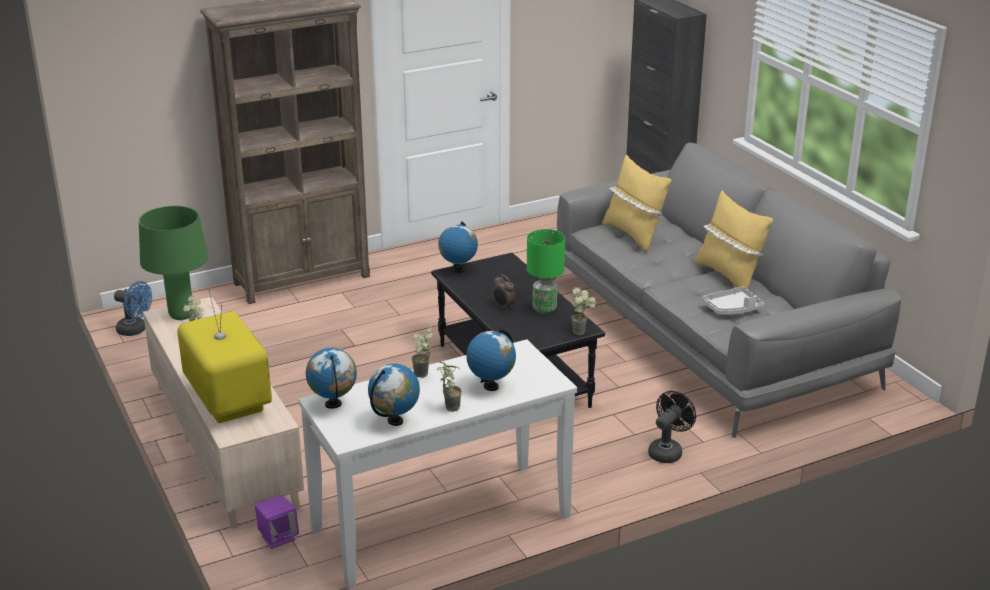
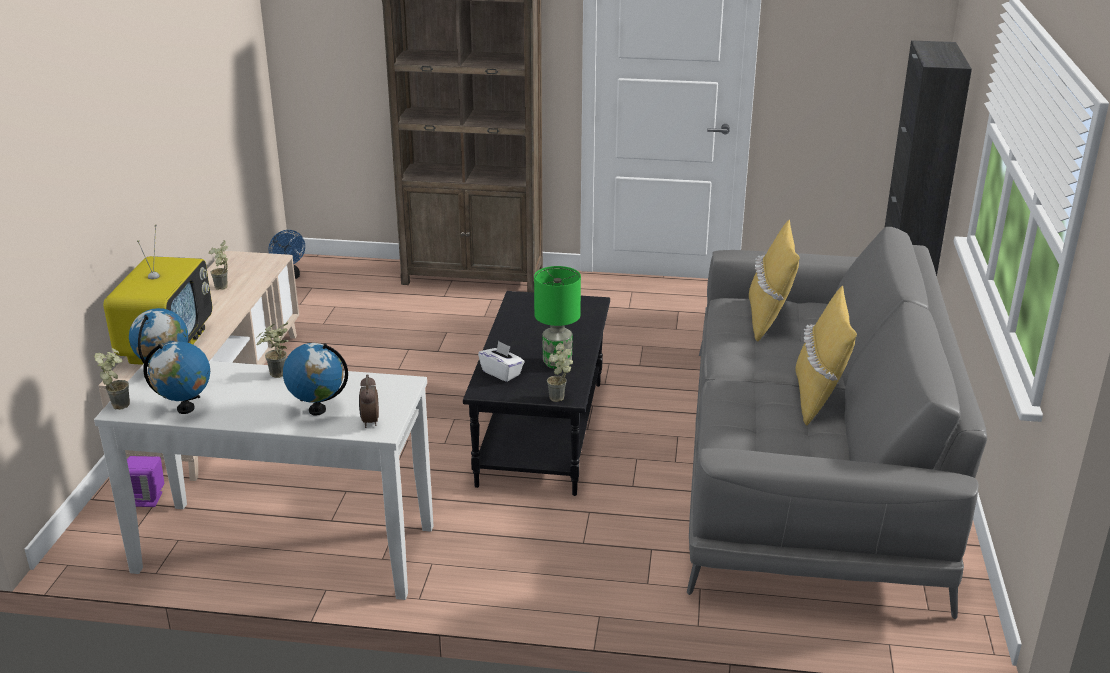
camera: 35 degrees right, 0 degrees up
(182, 316) = (245, 263): green table lamp -> none
(448, 407) = (249, 414): potted plant -> potted plant (119, 403)
(458, 270) = (531, 297): globe -> none
(503, 307) = (520, 347): alarm clock -> alarm clock (369, 421)
(517, 329) = (502, 373): none -> white tissue box
(667, 451) = (595, 576): black fan -> none
(732, 309) = (767, 434): grey tray -> none

